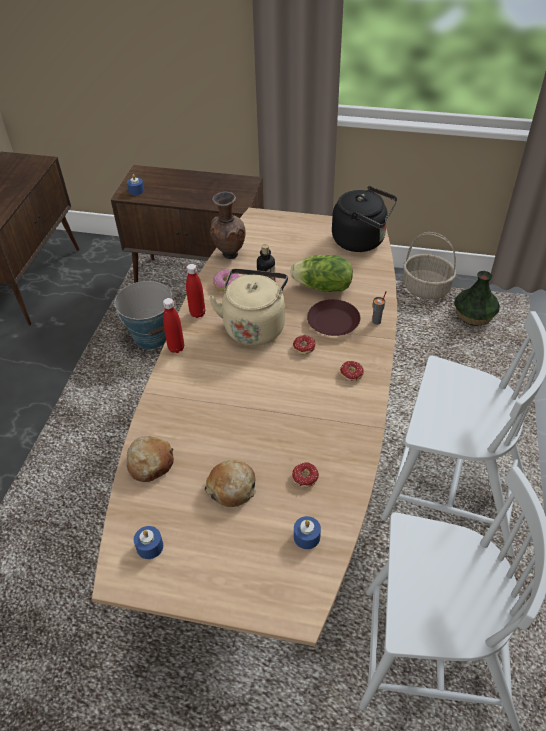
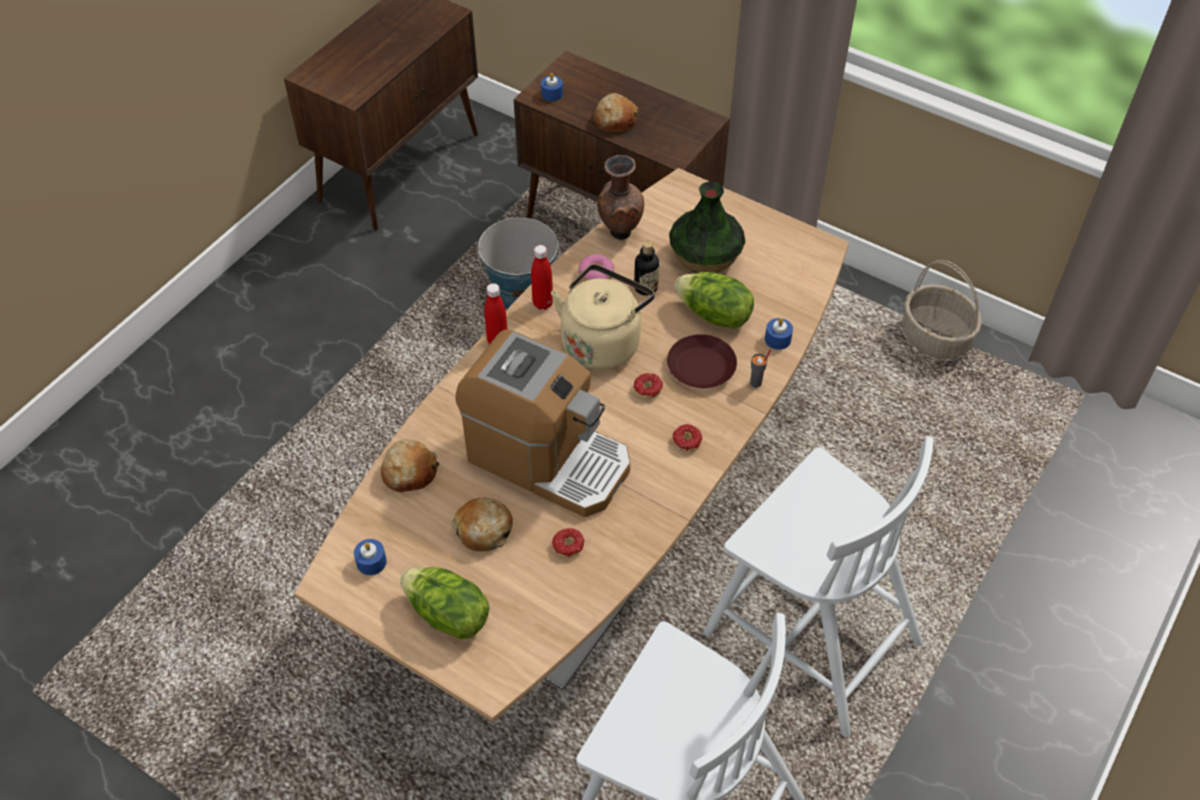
camera: 20 degrees right, 5 degrees up
(187, 195) = (615, 120): none -> bread
(235, 568) = (447, 615): none -> lettuce
(256, 418) = (548, 459): none -> coffee machine
(306, 537) = (537, 610): blue candle -> blue candle (777, 339)
(362, 240) = (801, 262): black kettle -> none
(474, 316) = (982, 402): vase -> vase (705, 257)

